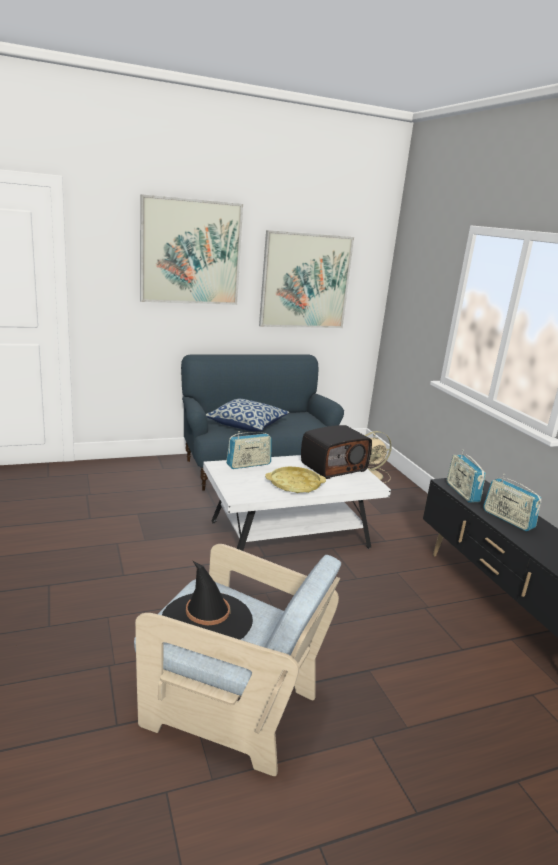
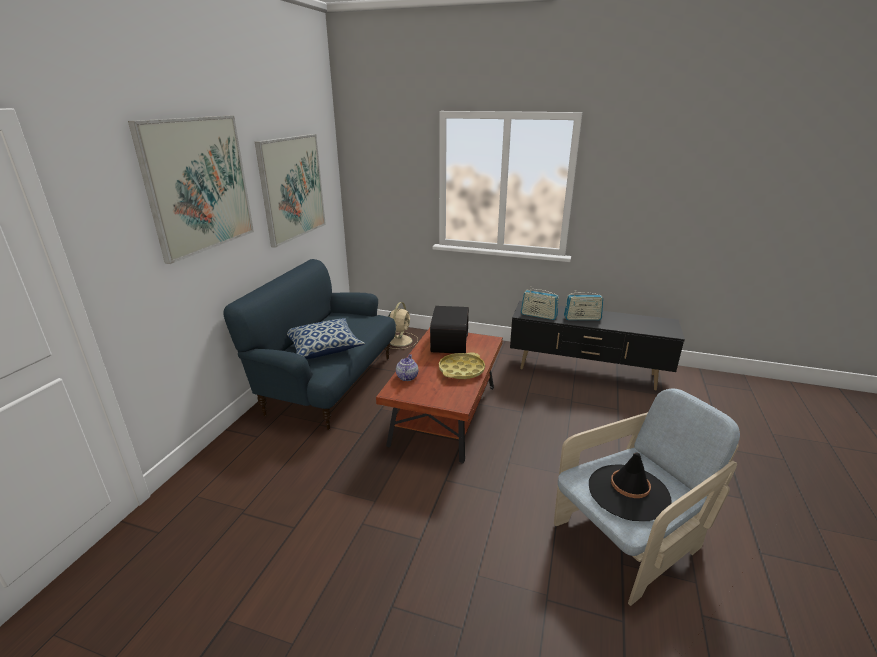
camera: 50 degrees left, 5 degrees up
(248, 464) = (407, 377): radio -> teapot
(289, 536) = (445, 416): white coffee table -> brown coffee table

